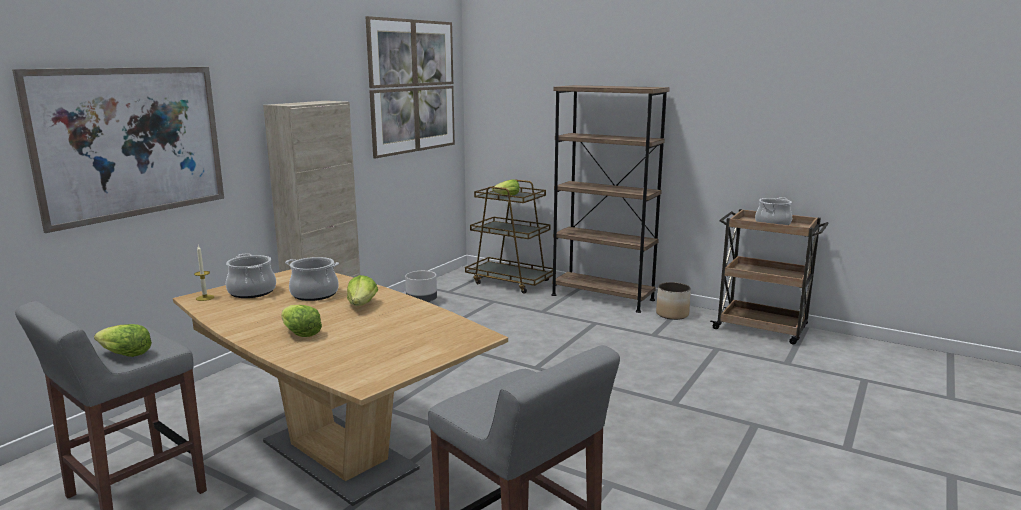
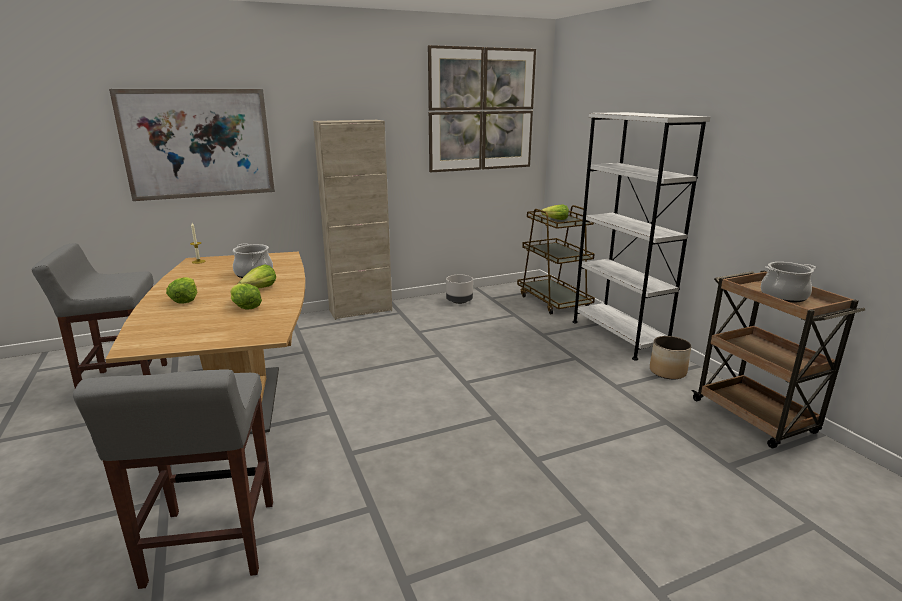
camera: 35 degrees right, 5 degrees up
(124, 354) = (98, 288): lettuce -> lettuce (245, 306)
(252, 292) = (228, 263): cooking pot -> none
(602, 297) = (618, 336): brown bookcase -> white bookcase

